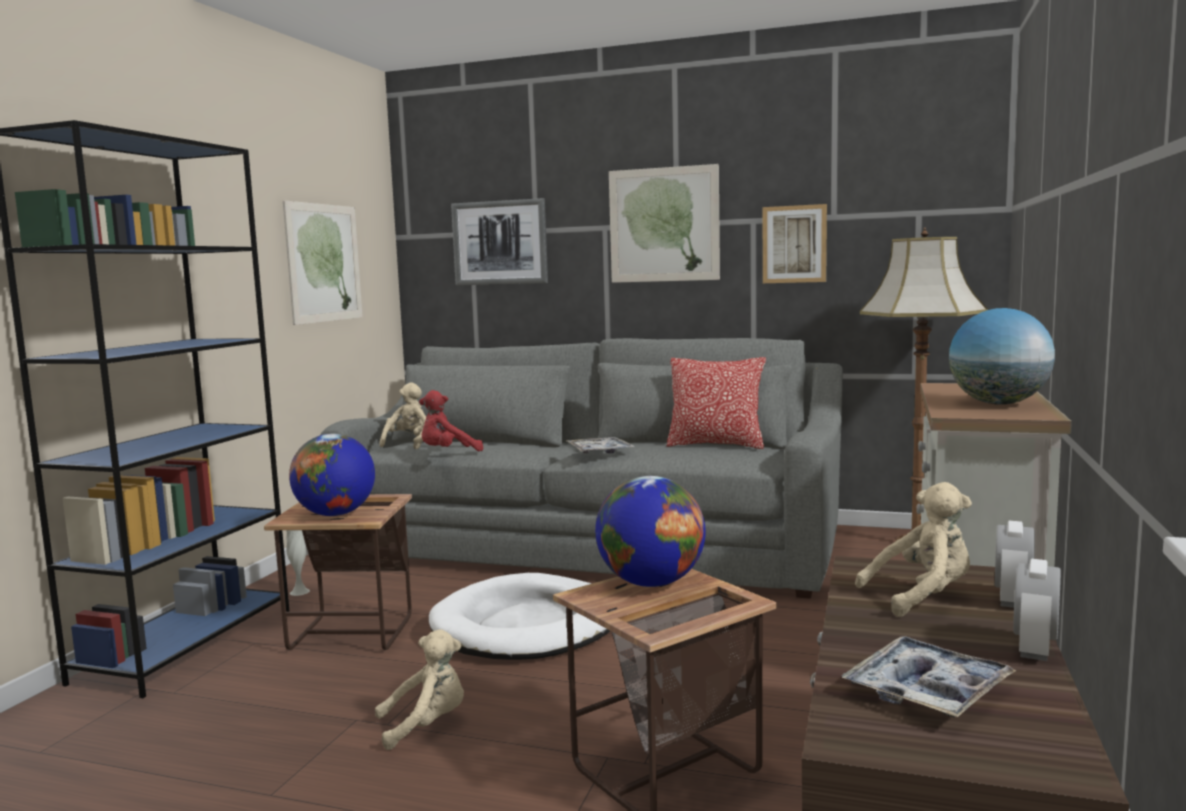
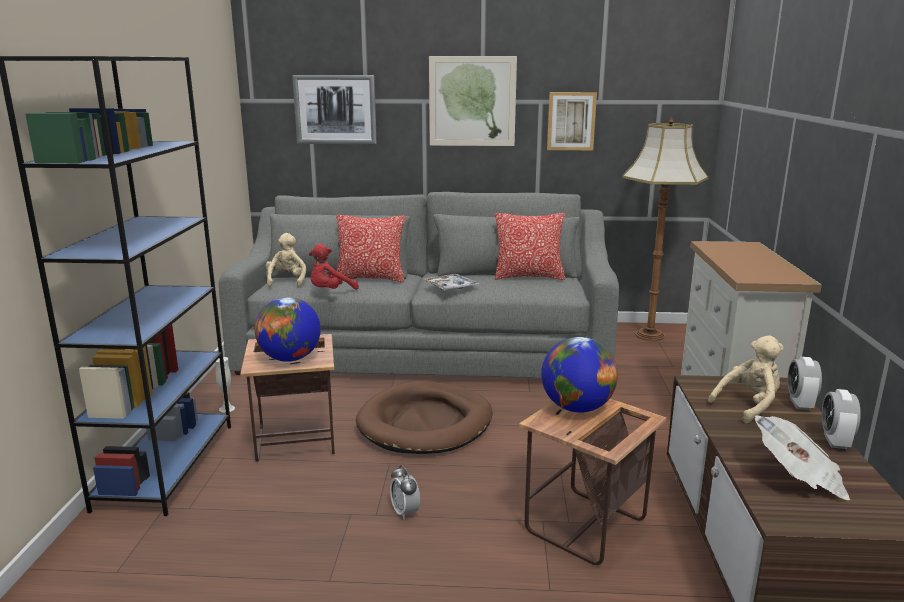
camera: 15 degrees left, 10 degrees up
(324, 263) = (202, 132): picture -> none
(426, 725) = (405, 512): beige plush toy -> alarm clock
(512, 443) = (371, 278): none -> pillow
(528, 625) = (425, 423): white dog bed -> brown dog bed
(927, 690) = (799, 478): tray -> newspaper
(998, 404) = (763, 266): globe -> none

